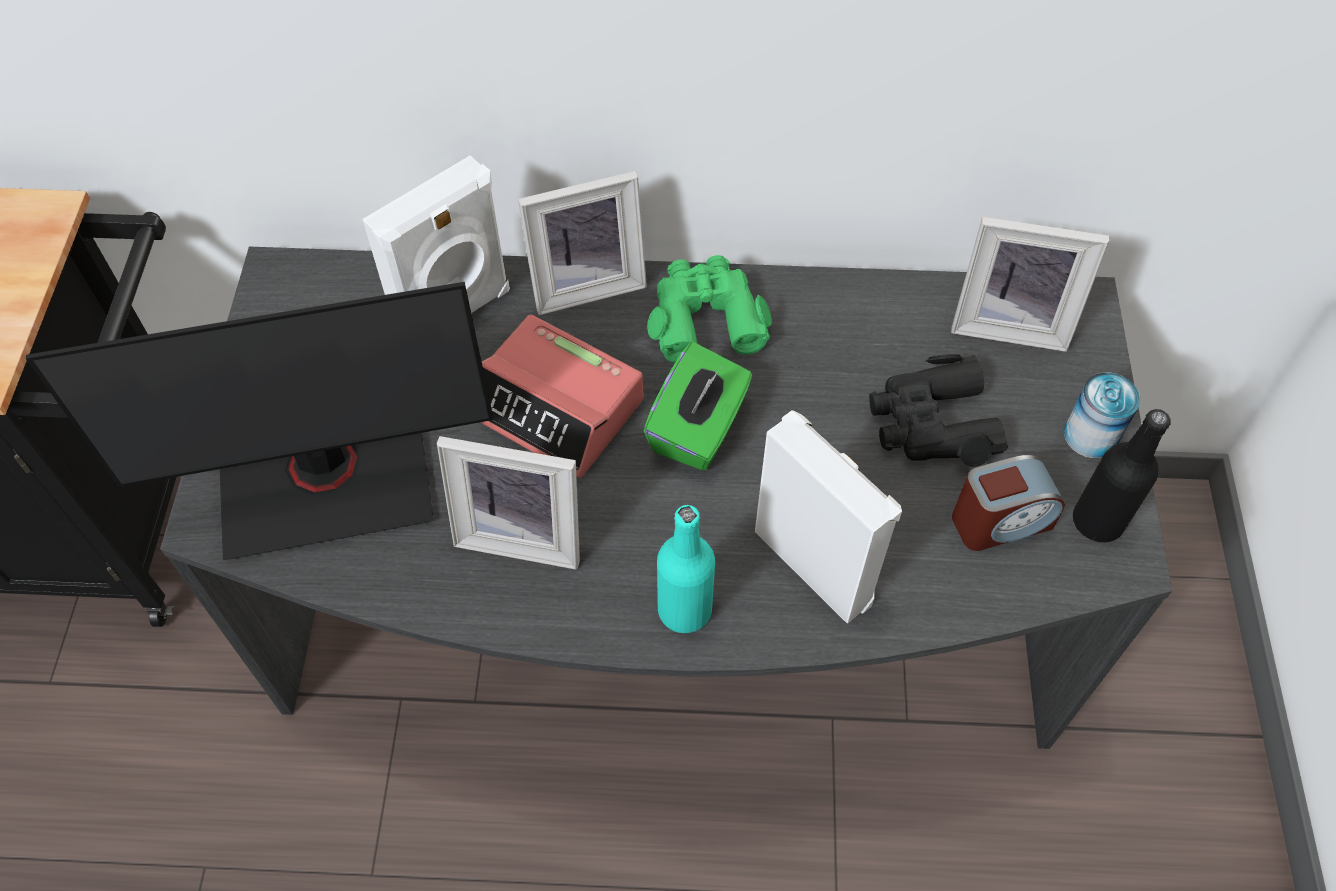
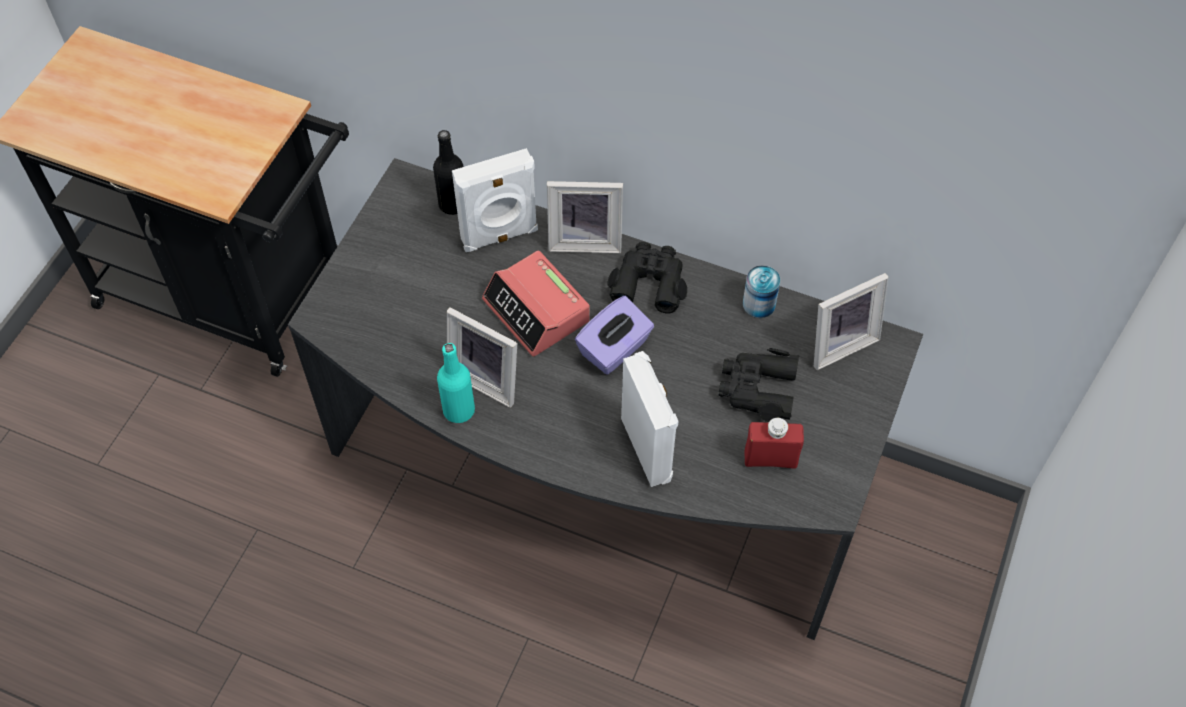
camera: 20 degrees right, 0 degrees up
(326, 480) = (389, 313): monitor -> none
(684, 610) = (561, 449): turquoise bottle -> turquoise bottle (459, 410)
(698, 429) = (614, 349): green tissue box -> purple tissue box
(705, 317) = (649, 282): green binoculars -> black binoculars
(1000, 521) = (770, 459): alarm clock -> red bottle
(1010, 323) = (838, 342): picture frame -> picture frame turned 60 degrees counterclockwise
(1090, 435) = (853, 426): can -> can (759, 304)
(1097, 521) = (830, 478): black bottle -> black bottle (453, 204)

